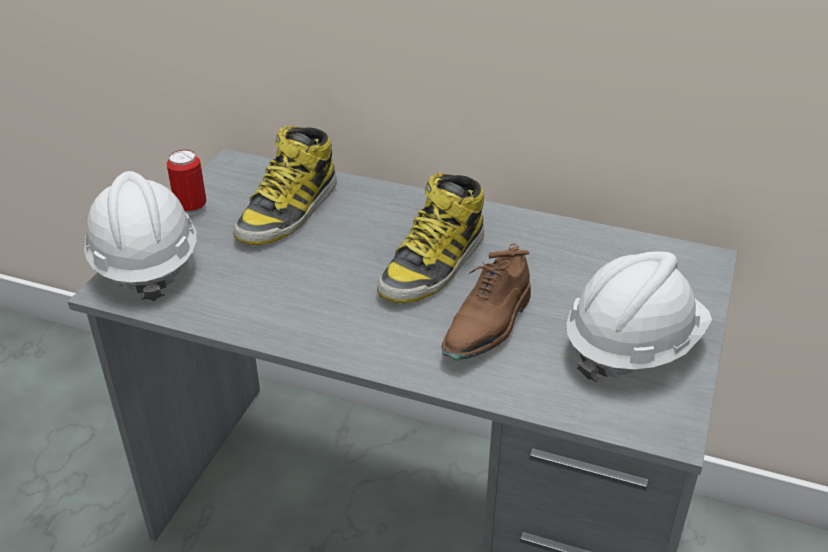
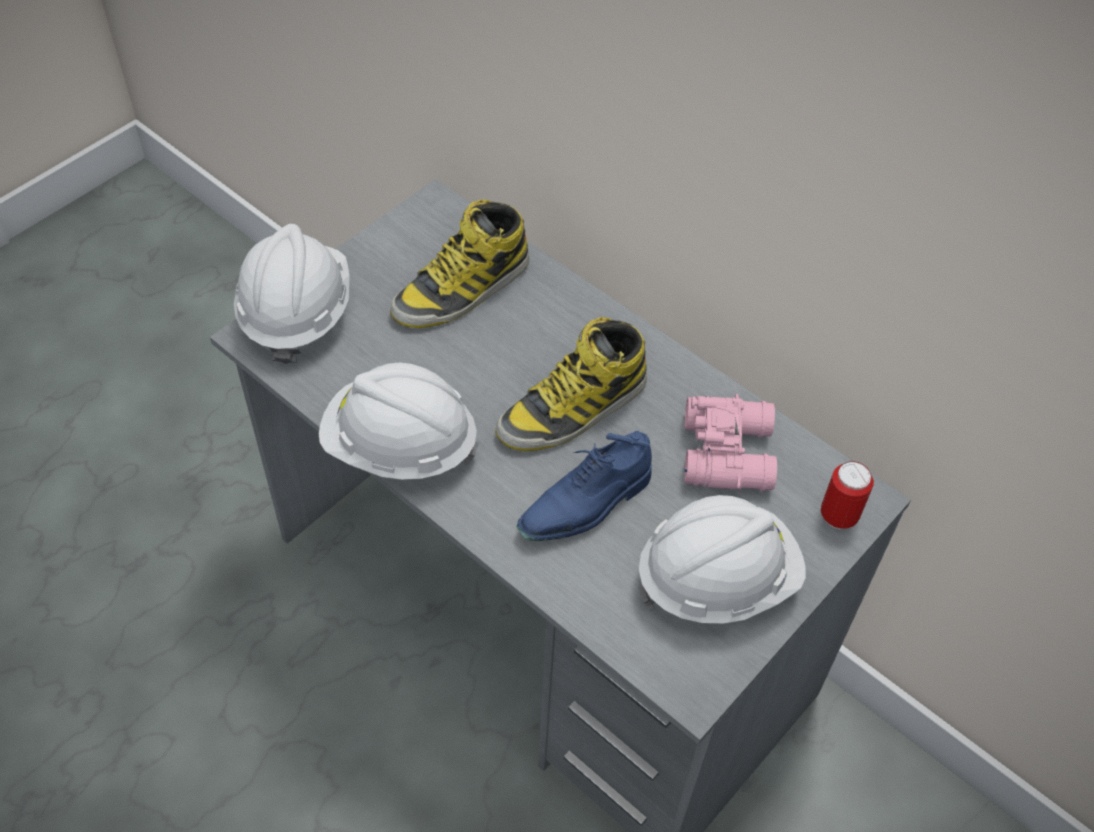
camera: 20 degrees right, 15 degrees up
(191, 208) = (368, 253): can -> can (838, 516)
(296, 332) = (399, 447): none -> white hard hat
(488, 326) = (586, 504): brown shoe -> blue shoe
(580, 258) = (729, 451): none -> pink binoculars

